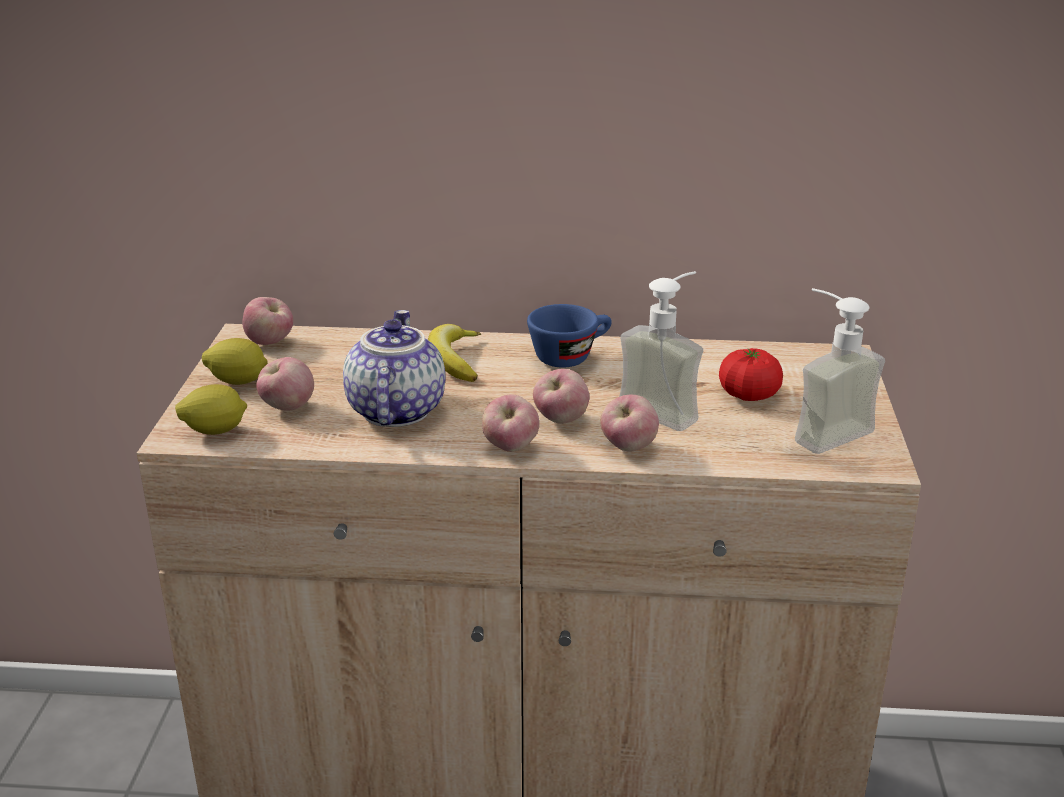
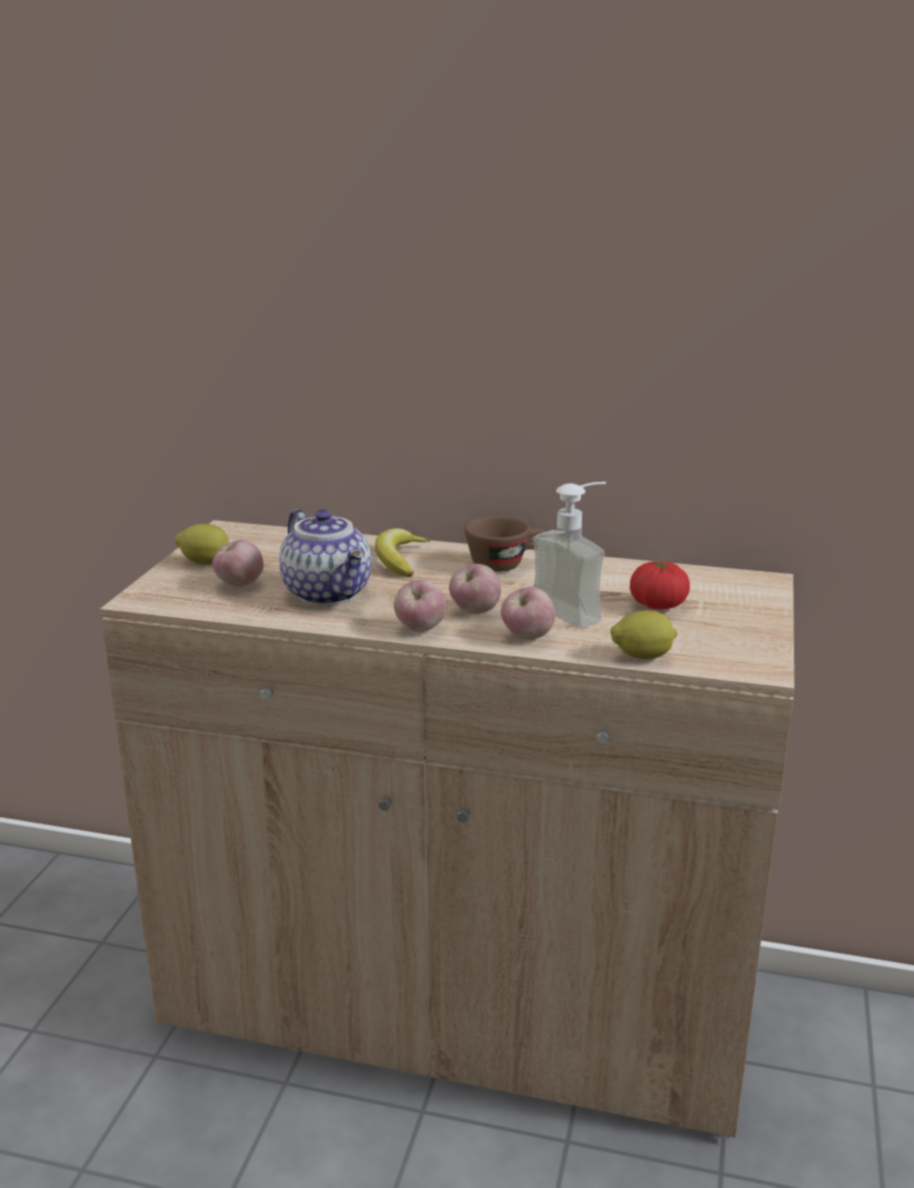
camera: 10 degrees right, 5 degrees down
(215, 431) = (171, 598): lemon -> lemon (642, 657)
(270, 342) = (245, 536): apple -> none
(393, 410) = (329, 594): teapot -> teapot turned 135 degrees clockwise
(570, 356) = (505, 564): blue cup -> brown cup
(821, 430) = (715, 637): soap dispenser -> none

